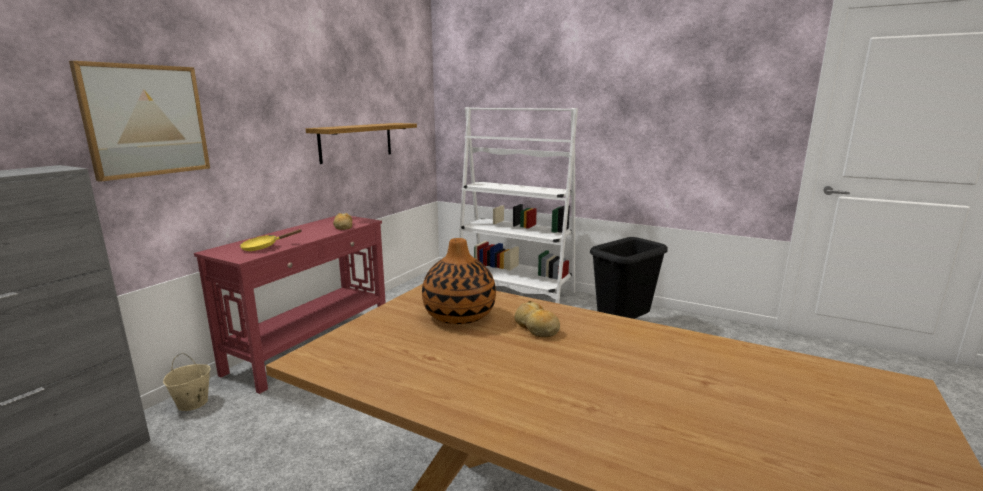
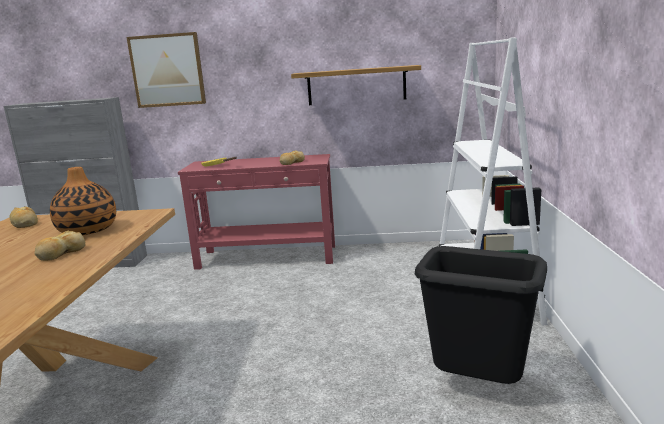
camera: 65 degrees right, 0 degrees up
(192, 403) = (174, 259): beige bucket -> none
(348, 351) = (24, 223): none -> bread

